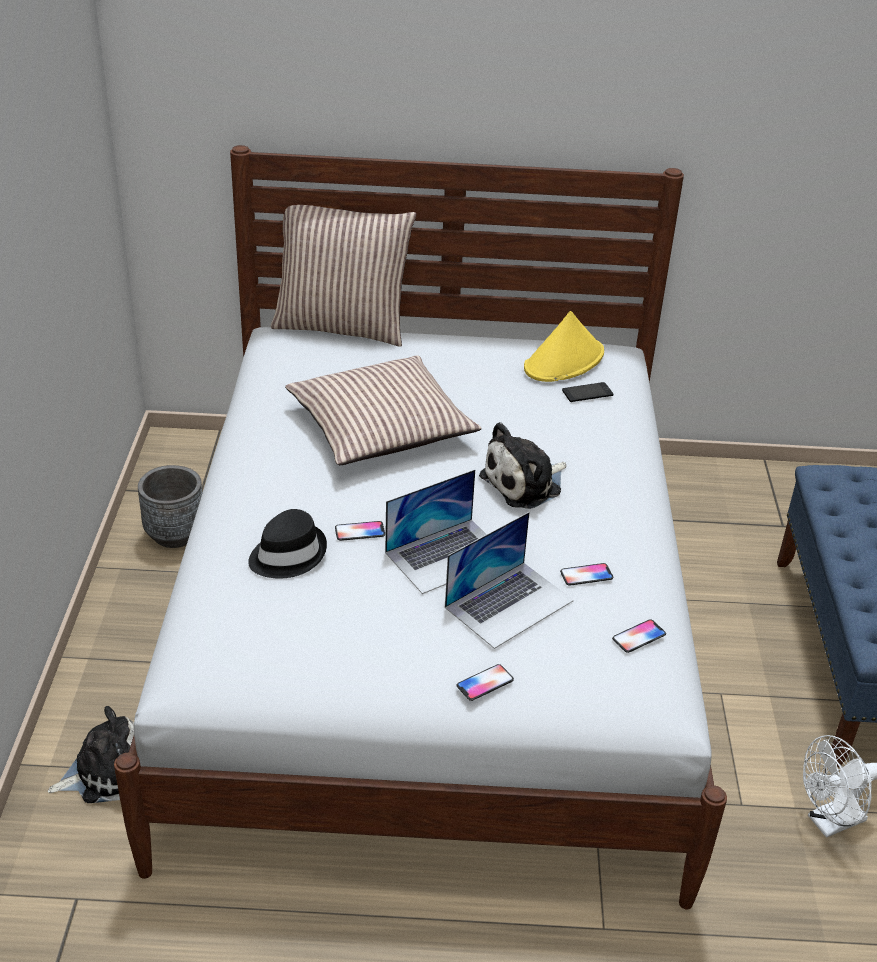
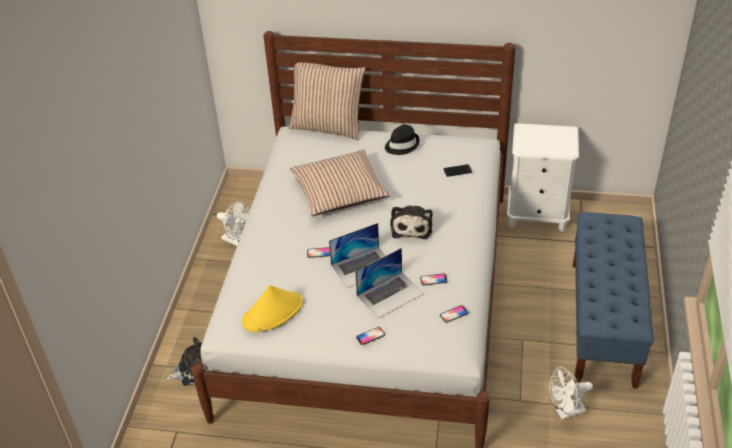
camera: 10 degrees right, 5 degrees up
(175, 534) = (237, 240): grey planter -> white fan
(287, 554) = (281, 265): black hat -> black hat (401, 145)
(525, 484) = (411, 226): plush toy -> plush toy turned 60 degrees counterclockwise
(564, 361) = (448, 150): yellow hat -> yellow hat (273, 312)
(699, 485) = (537, 215): none -> white nightstand

